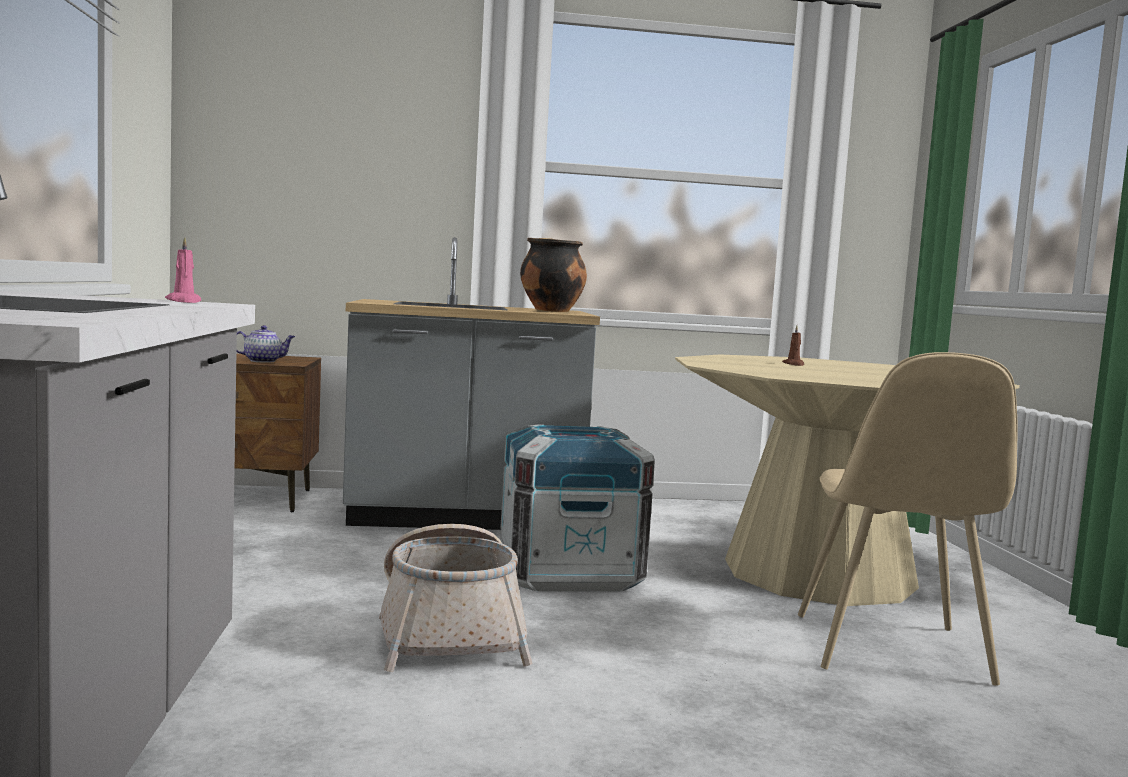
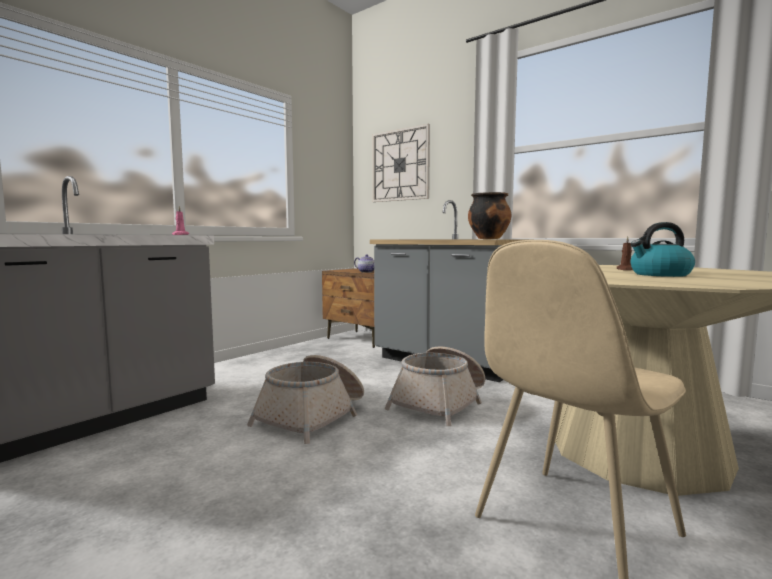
camera: 45 degrees right, 0 degrees up
(304, 149) = (400, 165): none -> wall clock
(569, 572) = (440, 403): crate -> basket
(861, 373) = (659, 274): none -> kettle

